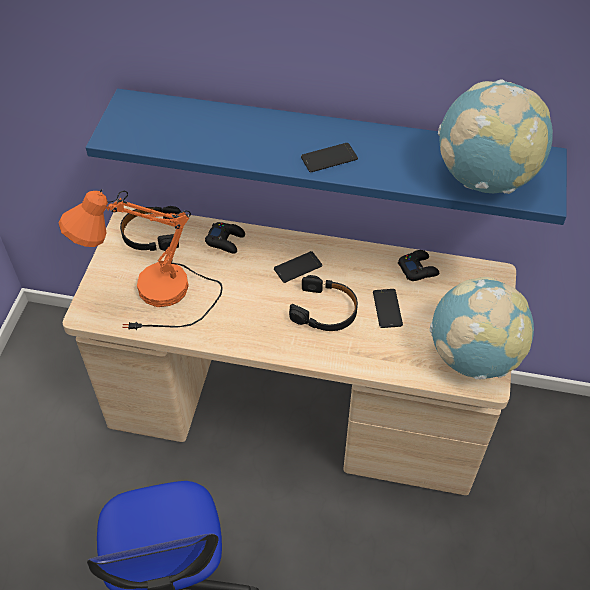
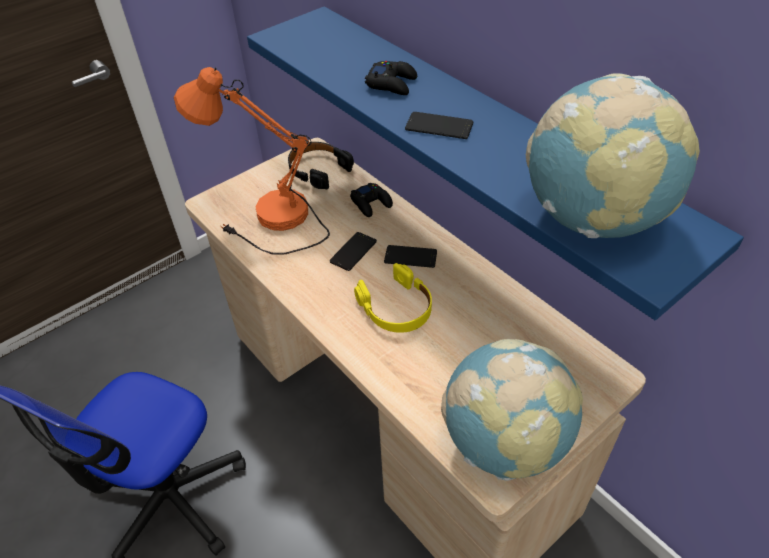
camera: 40 degrees right, 5 degrees down
(325, 311) = (396, 308): black headphones -> yellow headphones
(387, 308) = (458, 340): phone -> phone (353, 251)
(418, 269) = (528, 321): black game controller -> black game controller (392, 83)

